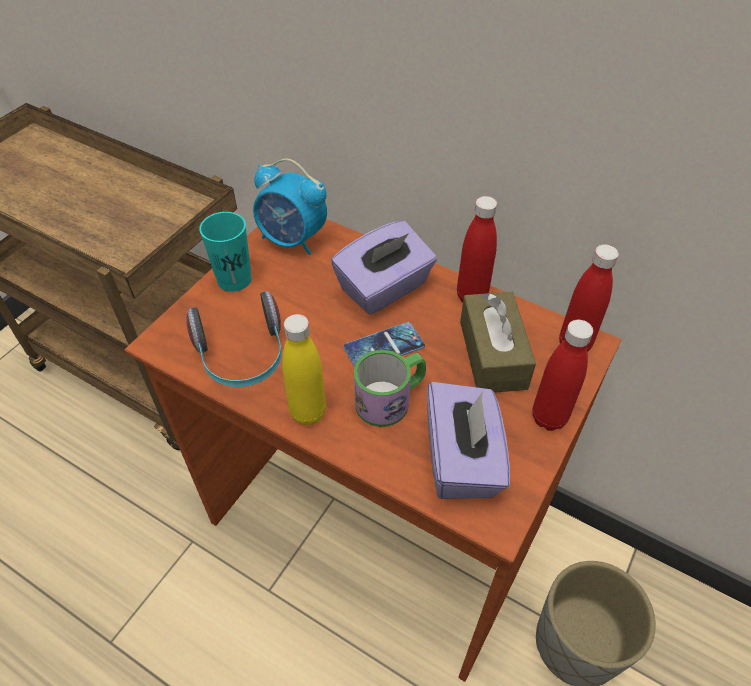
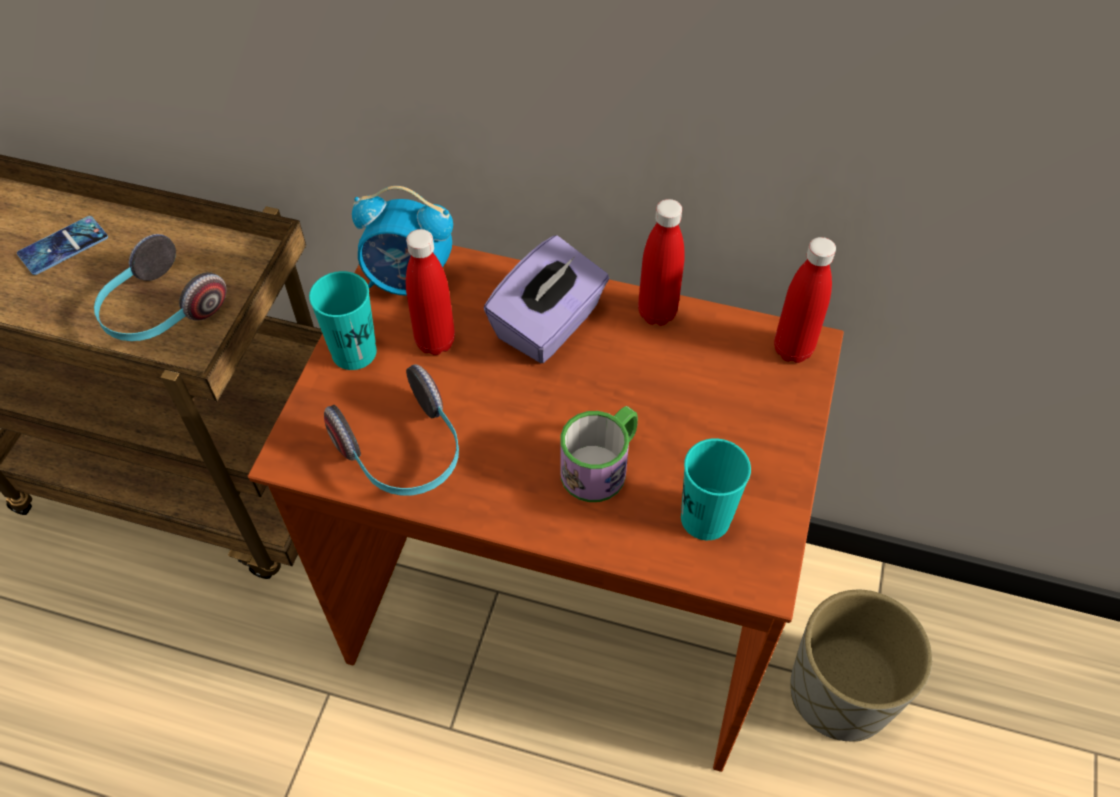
camera: 15 degrees left, 5 degrees up
(120, 232) = (160, 311): none -> headphones
(308, 412) = (509, 504): yellow bottle -> none
(384, 347) = (572, 401): phone -> phone (63, 246)
(462, 459) = (705, 518): purple tissue box -> turquoise cup
(492, 354) = (703, 383): brown tissue box -> none
(549, 418) = (787, 446): red bottle -> red bottle (435, 342)

